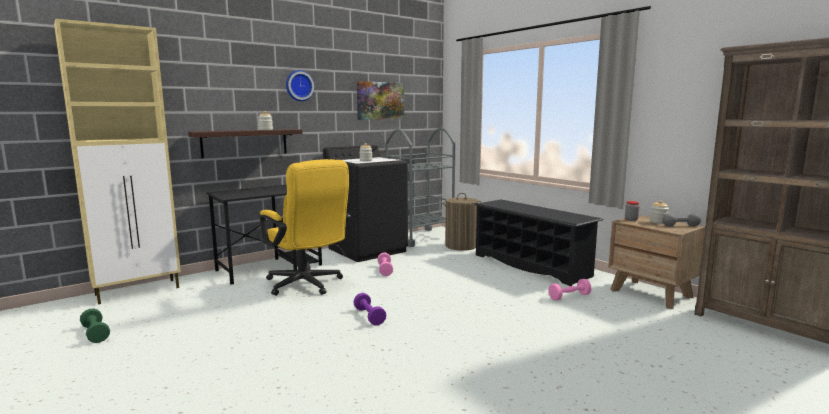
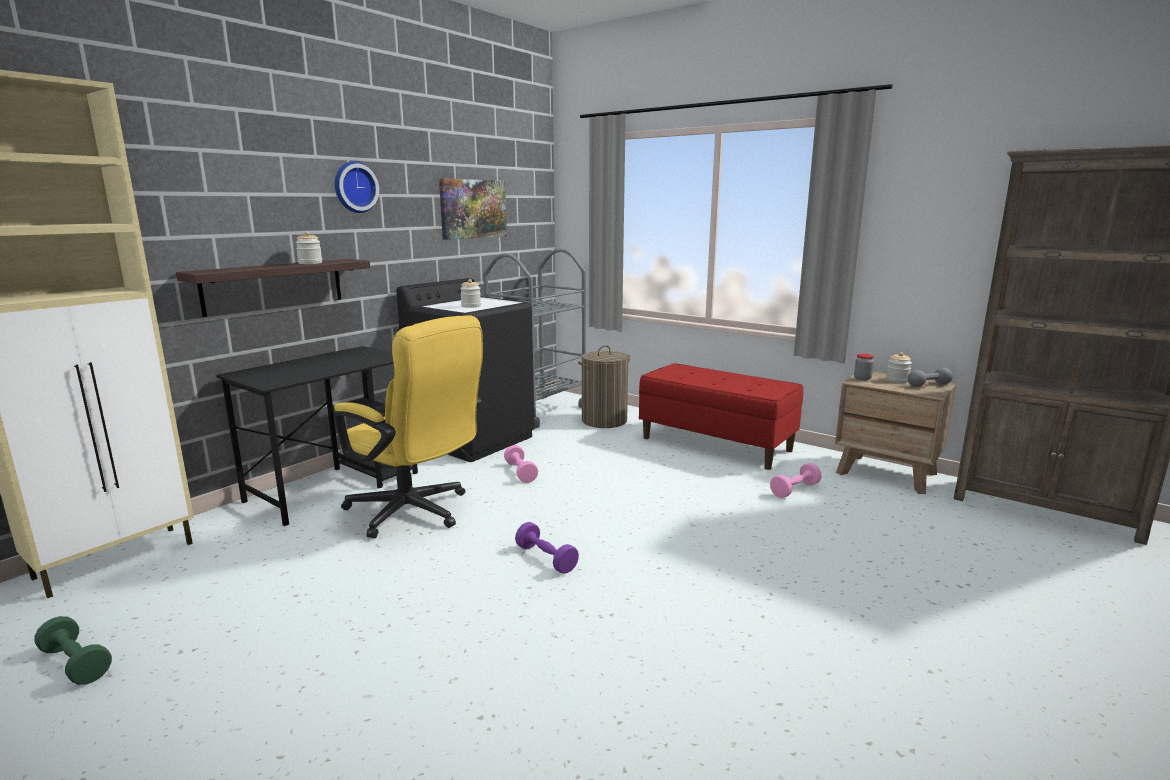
camera: 15 degrees left, 5 degrees up
(531, 265) = (716, 444): black shoe rack -> red bench

